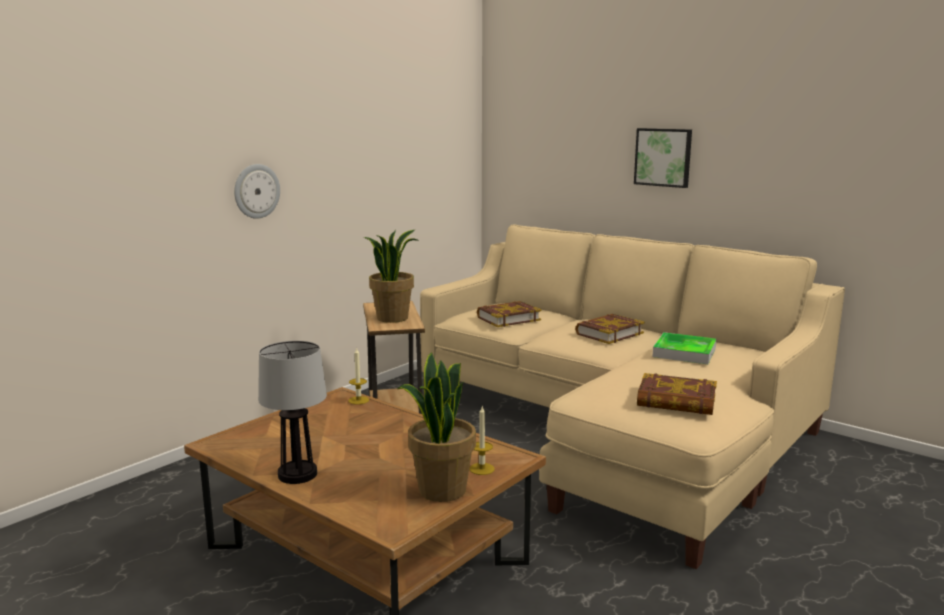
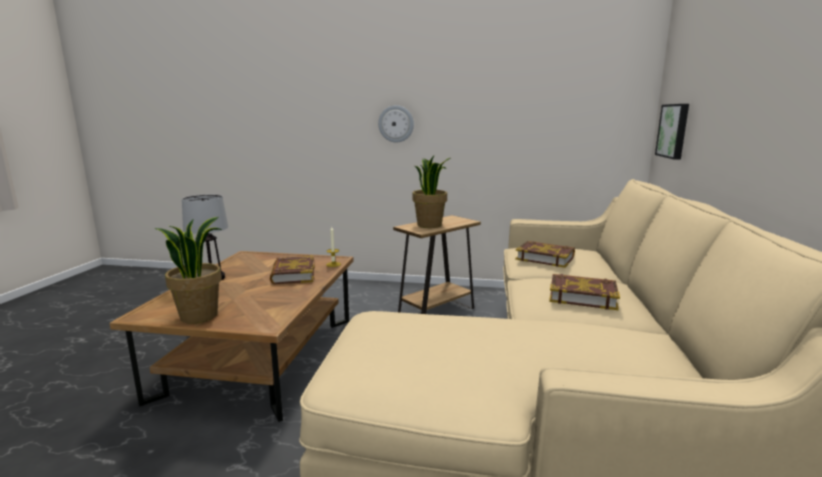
camera: 60 degrees right, 0 degrees up
(482, 469) = (242, 320): candle -> none
(663, 157) = (769, 100): picture -> picture (674, 131)
(676, 401) = (400, 354): book -> book (293, 274)
(684, 352) = (572, 336): tray -> none

